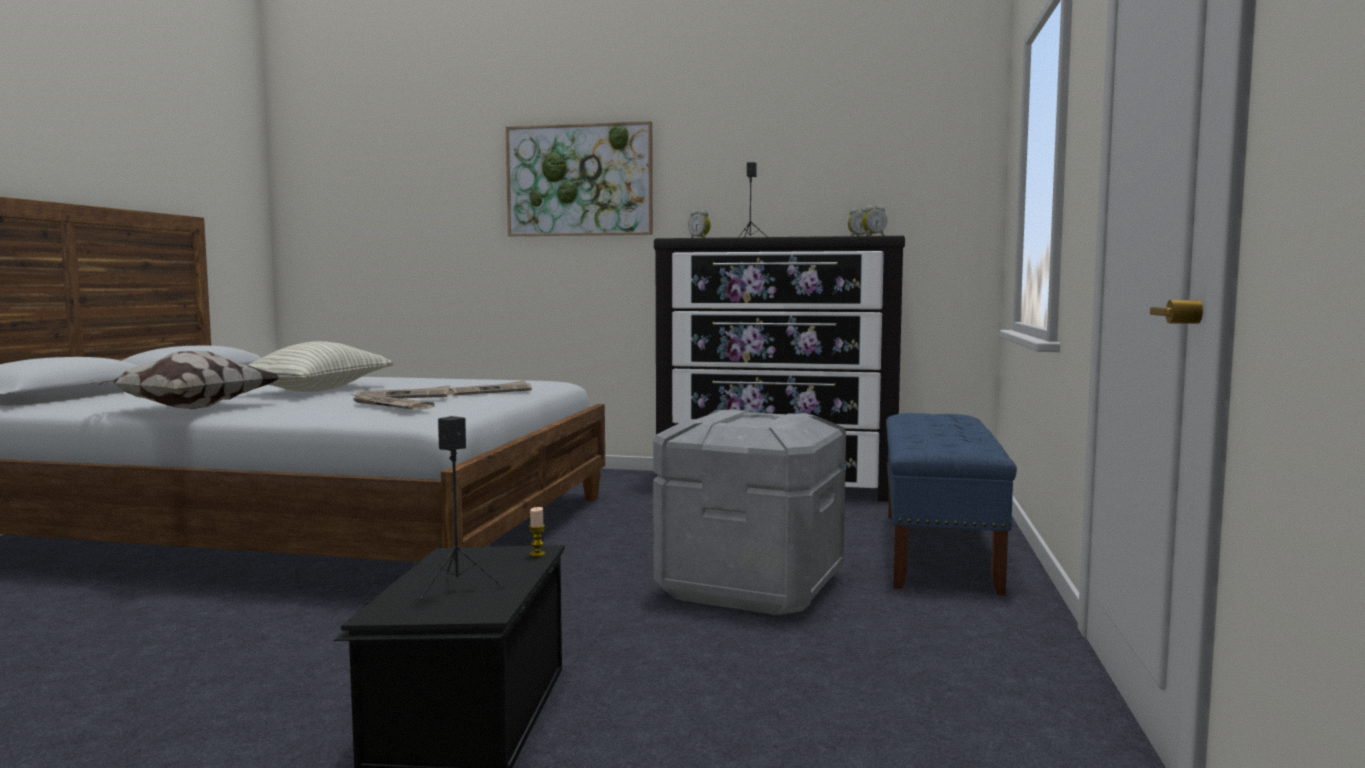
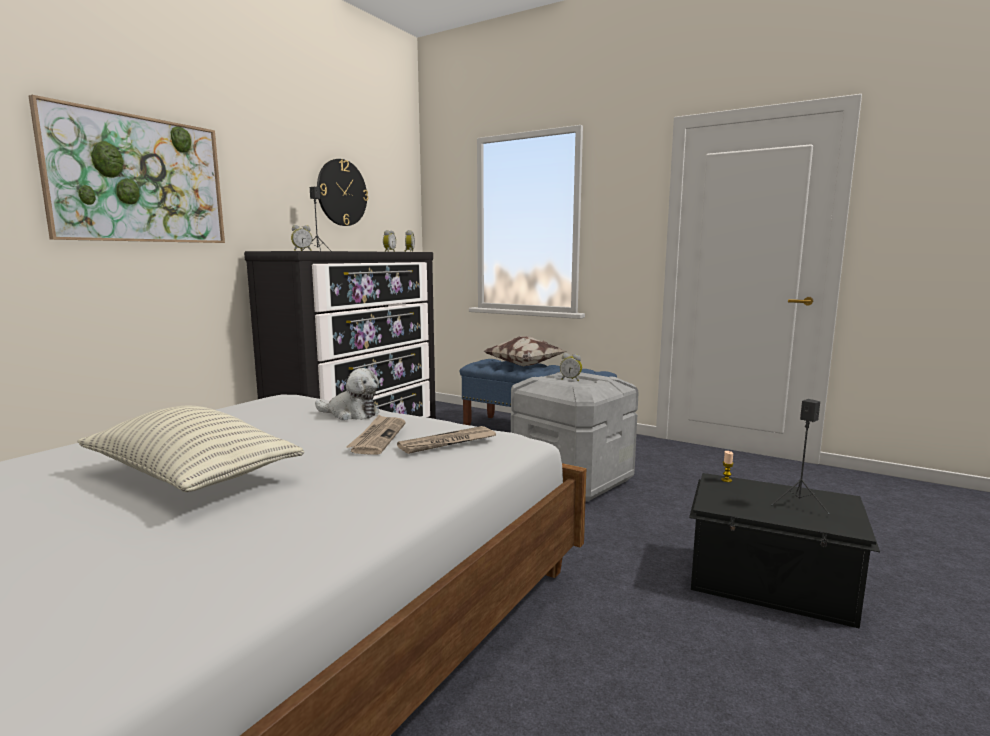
camera: 70 degrees left, 5 degrees up
(189, 408) = (291, 547): pillow -> pillow (524, 366)
(490, 391) = (351, 414): newspaper -> plush toy
(756, 421) = (571, 380): none -> alarm clock
(828, 163) = (342, 192): none -> wall clock

